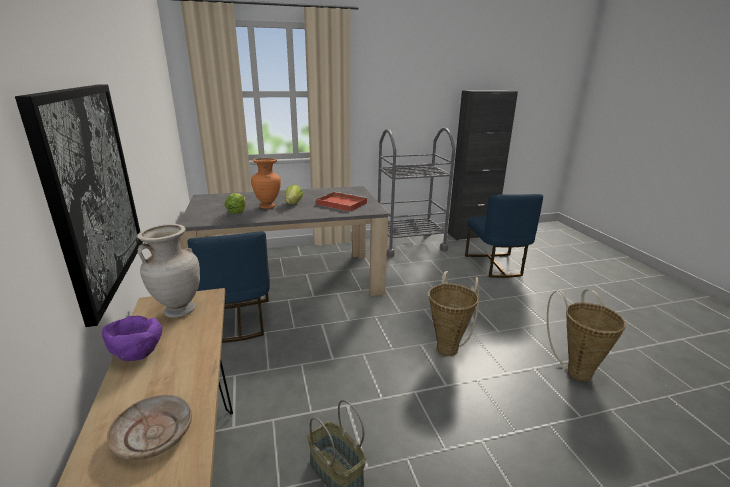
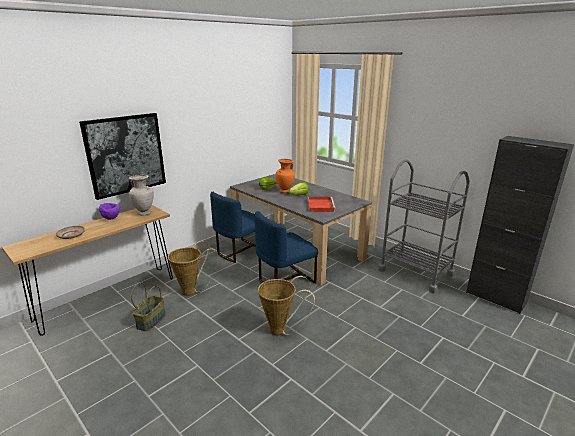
camera: 60 degrees right, 0 degrees up
(496, 265) = (445, 327): blue chair -> blue chair (285, 280)
(576, 369) = (309, 405): basket -> basket (192, 290)

